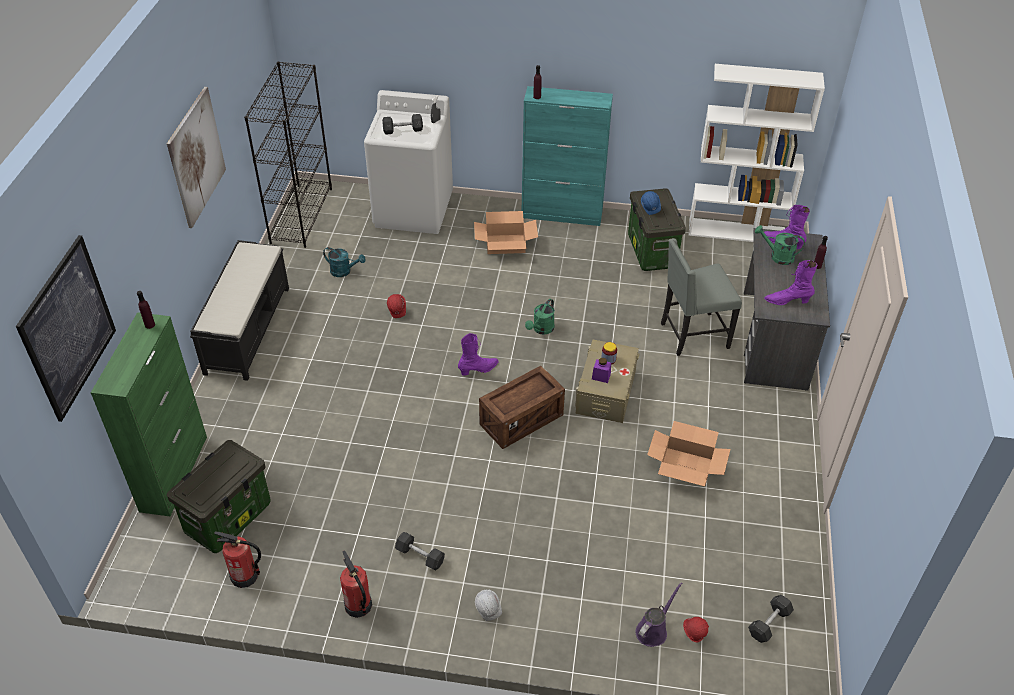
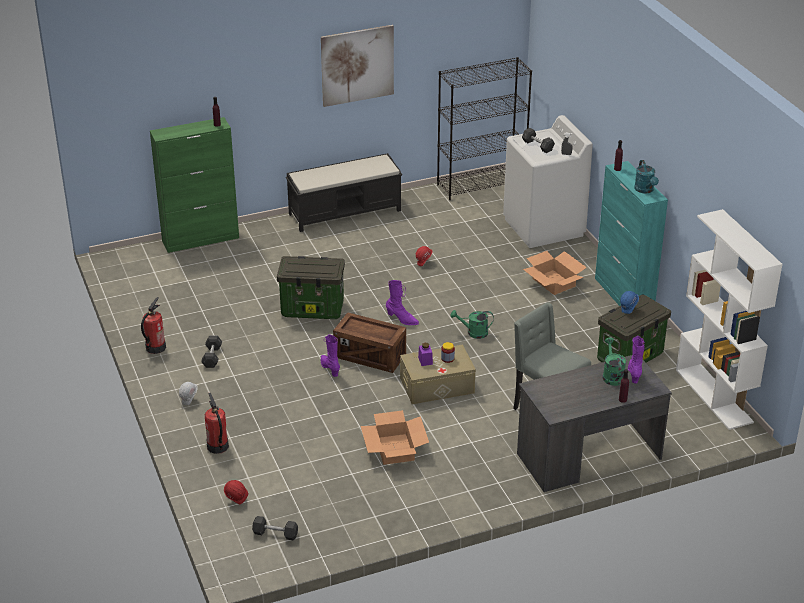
camera: 60 degrees right, 10 degrees down
(68, 328) = (153, 83): picture -> none
(229, 517) = (183, 273): storage box -> storage box (313, 309)
(245, 576) = (145, 297): fire extinguisher -> fire extinguisher (217, 446)
(344, 271) = (442, 225): turquoise watering can -> turquoise watering can (645, 190)
(653, 630) = (227, 478): purple watering can -> none
(787, 301) = (557, 394): purple boot -> purple boot (330, 368)

